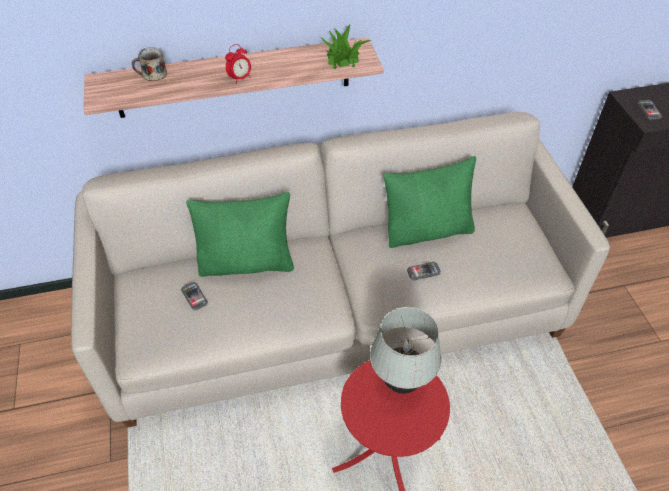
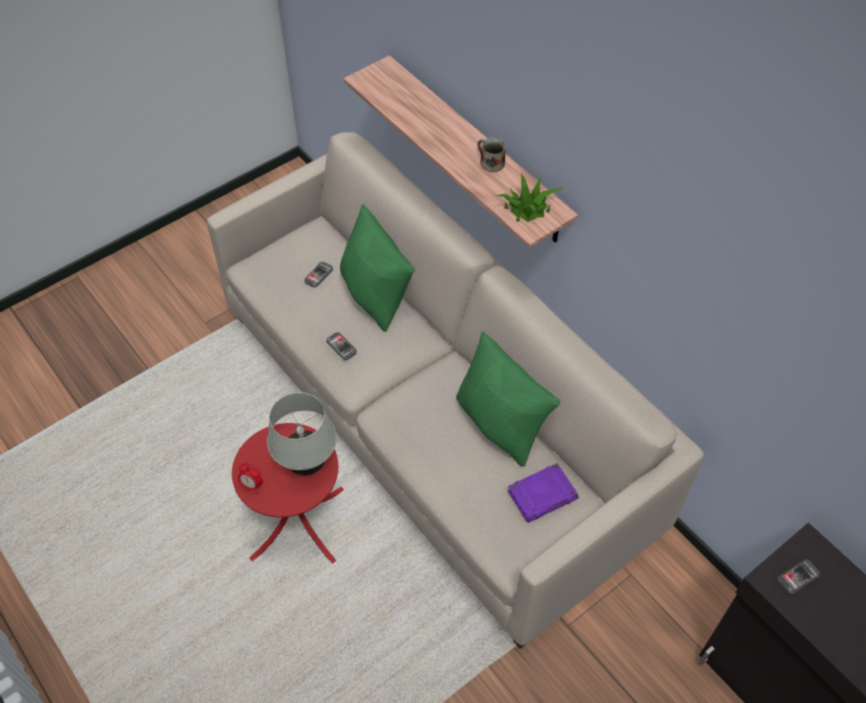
camera: 65 degrees right, 5 degrees up
(153, 74) = (414, 94): mug -> mug (491, 162)
(240, 78) = (445, 150): alarm clock -> alarm clock (252, 485)
(423, 271) = (438, 436): phone -> phone (341, 347)
(502, 231) = (542, 494): none -> purple book

